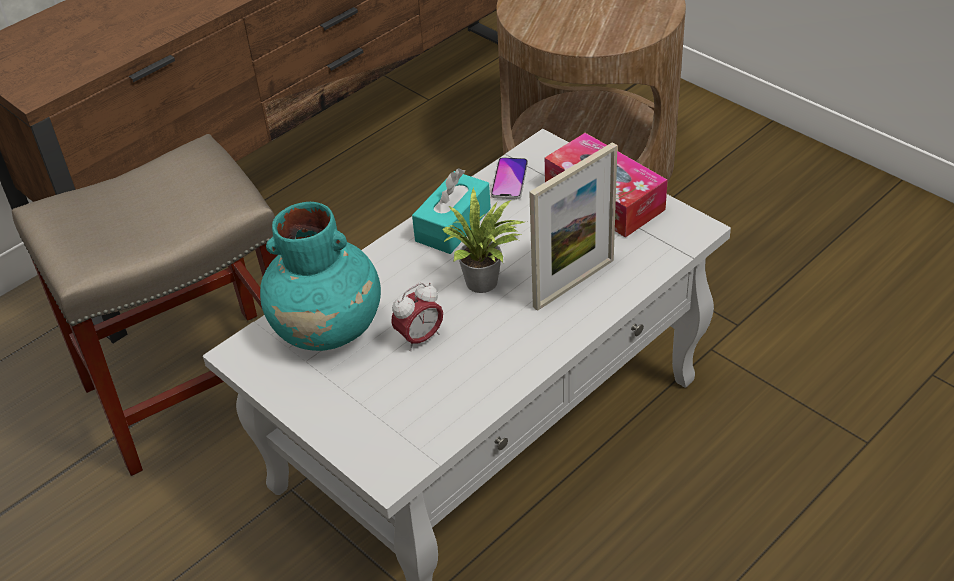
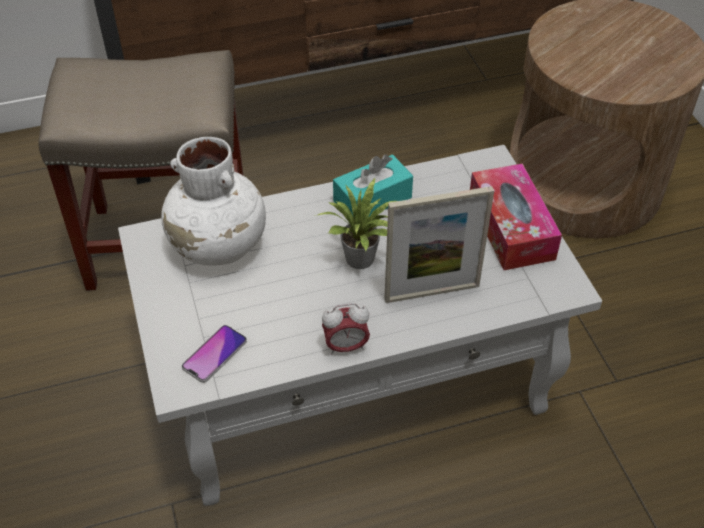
camera: 25 degrees right, 5 degrees up
(328, 329) = (218, 246): turquoise vase -> white vase
(420, 338) = (279, 285): alarm clock -> alarm clock (346, 346)
(509, 179) = (444, 178): phone -> phone (214, 354)

